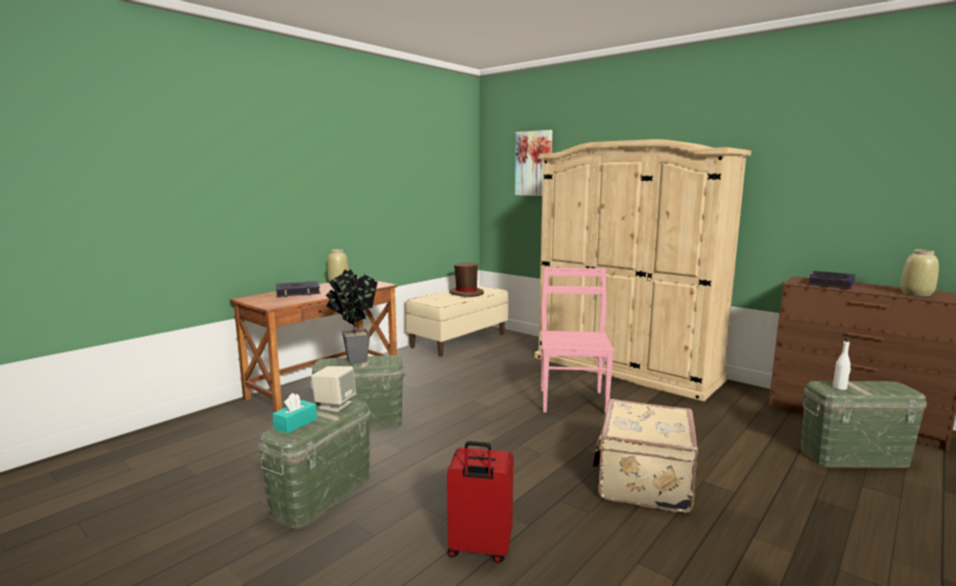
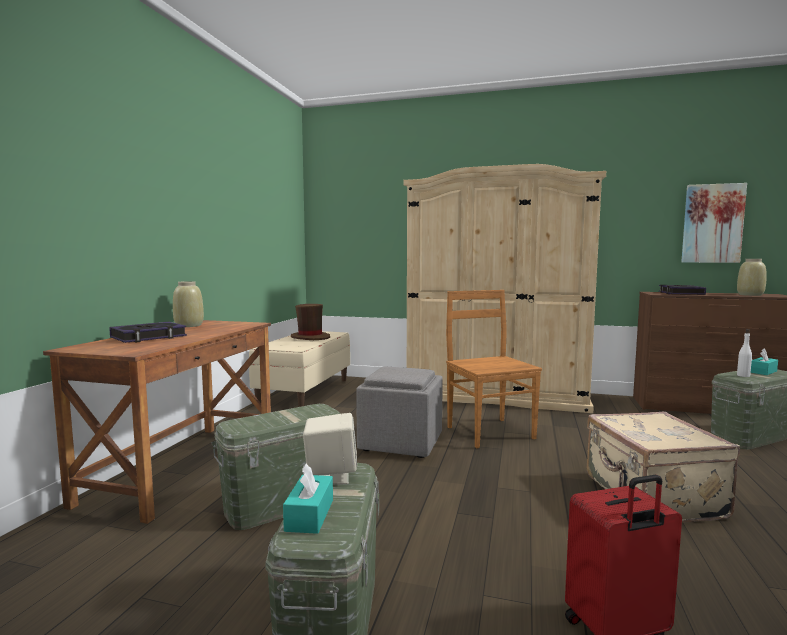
camera: 25 degrees left, 5 degrees down
(353, 359) = (271, 416): potted plant -> none
(487, 396) = (400, 442): none -> grey ottoman
(534, 163) = (372, 198): picture -> picture (712, 223)
(572, 400) = (489, 432): pink chair -> brown chair
(879, 387) = (763, 372): none -> turquoise tissue box

